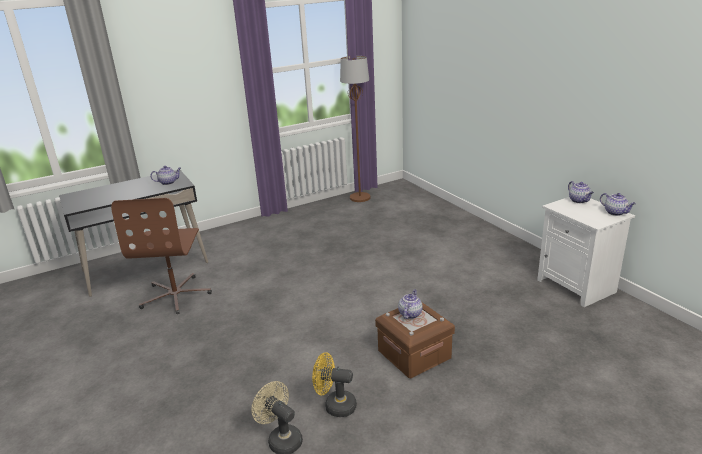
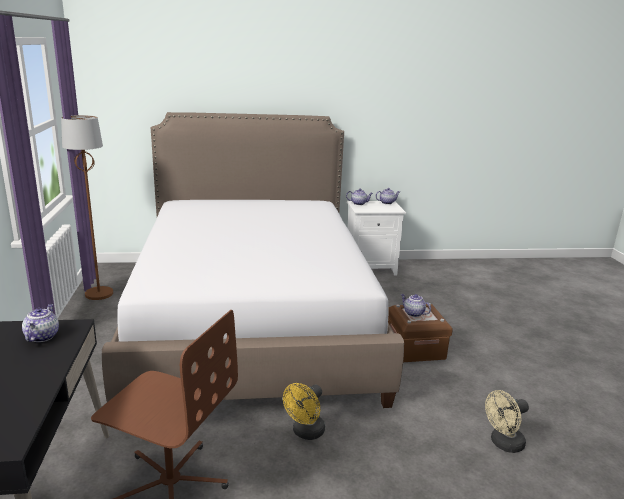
camera: 70 degrees left, 5 degrees down
(335, 406) = (466, 403): yellow fan -> yellow fan (305, 433)
(382, 260) = (253, 320): none -> bed

